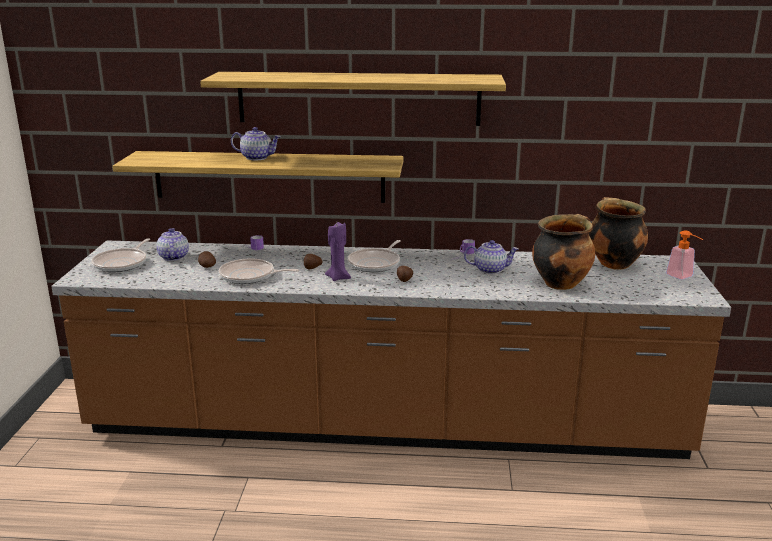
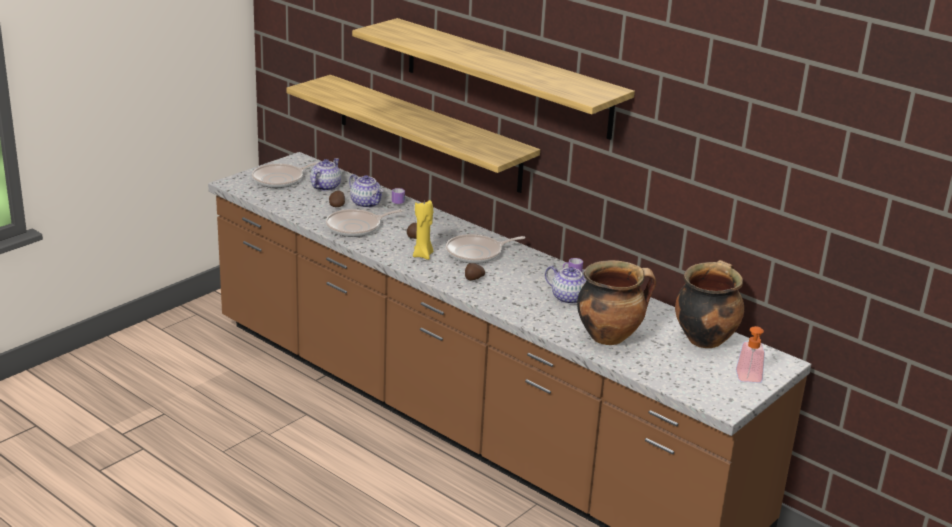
camera: 35 degrees right, 5 degrees up
(250, 276) = (356, 227): frying pan -> frying pan turned 75 degrees counterclockwise
(257, 157) = (409, 112): teapot -> teapot (366, 203)
(338, 277) = (423, 255): purple candle -> yellow candle

